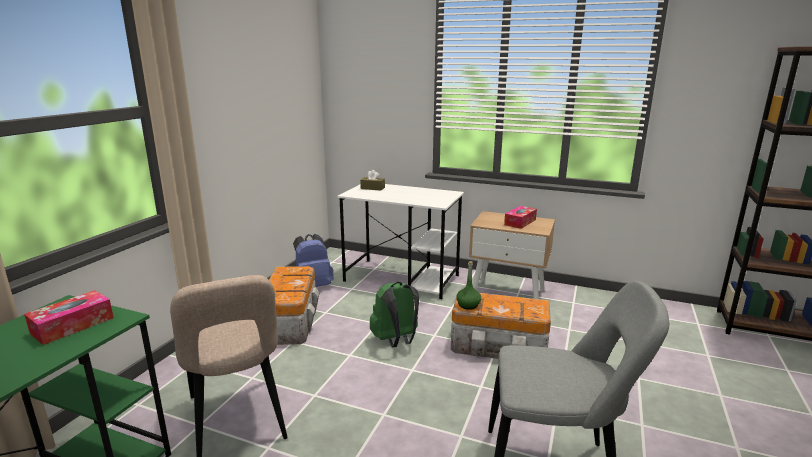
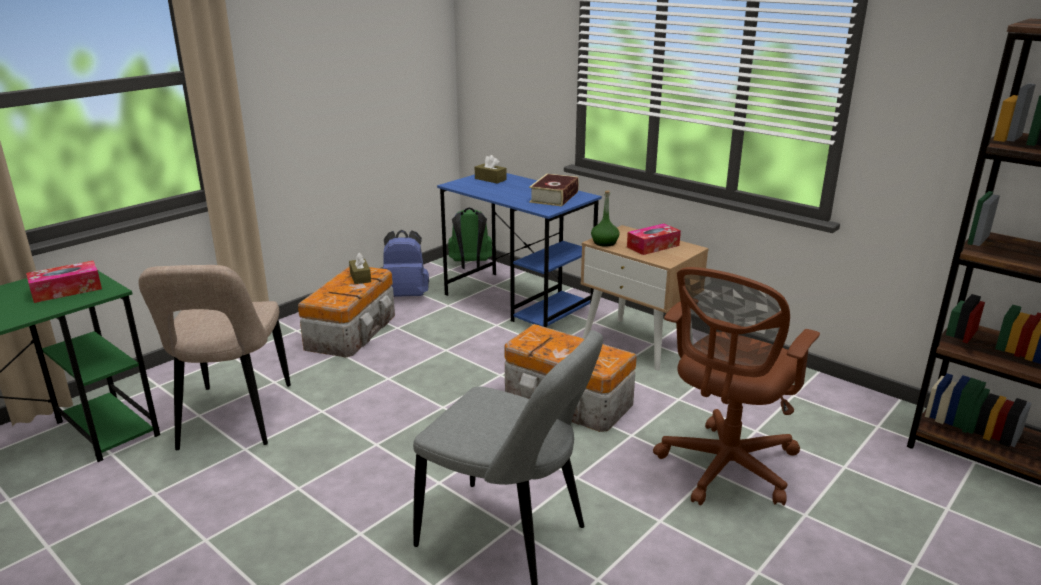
camera: 20 degrees right, 5 degrees up
(293, 275) = (360, 277): none -> brown tissue box
(396, 341) = (451, 373): green backpack -> green backpack (470, 265)
(402, 278) = (518, 302): white desk -> blue desk
(433, 195) = (554, 197): none -> book
(468, 305) = (526, 342): green bottle -> green bottle (604, 243)
(644, 374) = (724, 469): none -> brown office chair

